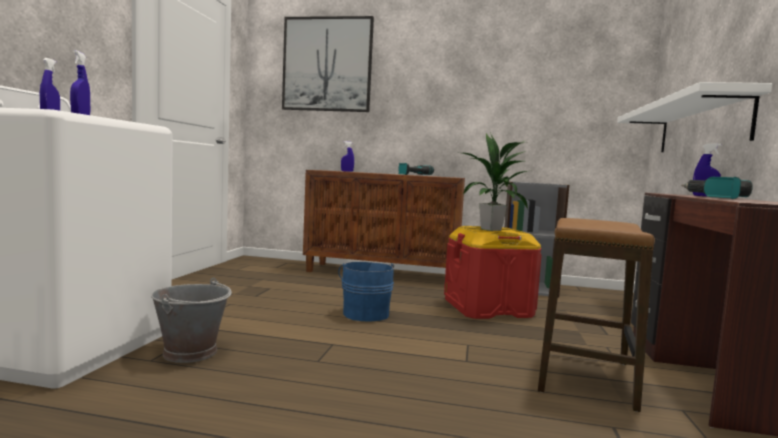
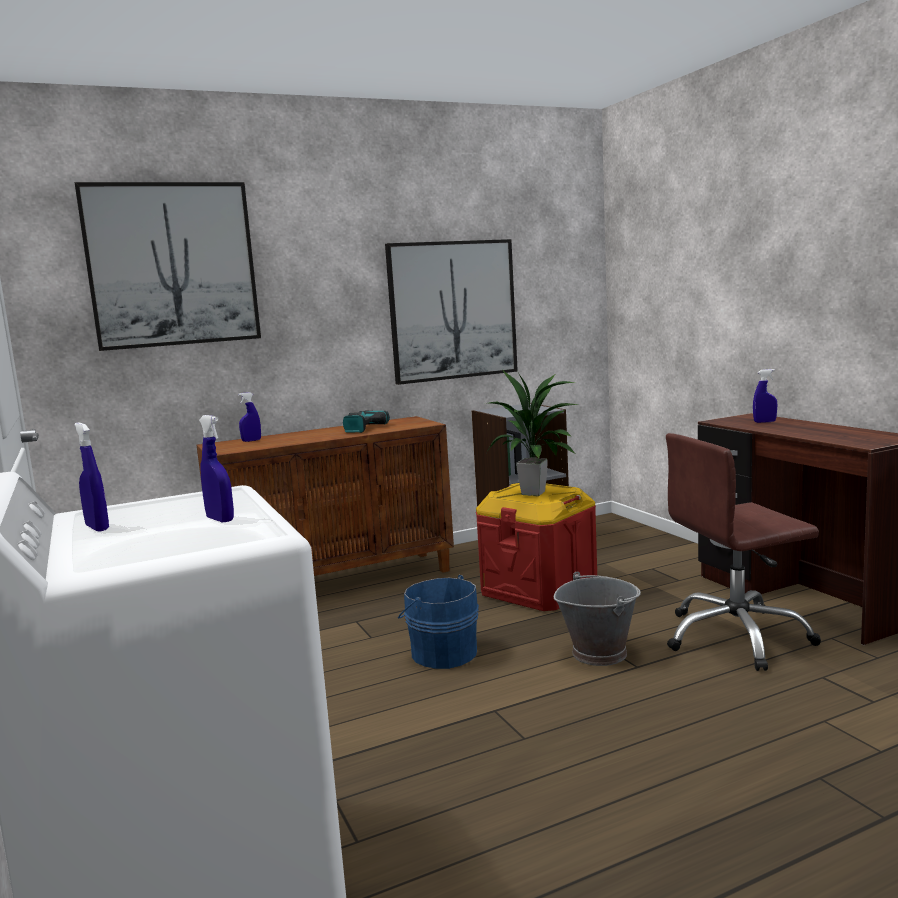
camera: 35 degrees left, 5 degrees up
(191, 352) = (377, 804): grey bucket -> grey bucket (599, 653)
(505, 107) = (452, 310): none -> picture
(584, 376) = (737, 637): stool -> brown office chair
(701, 126) = (707, 333): white shelf -> none
(714, 197) = (792, 428): power drill -> none

